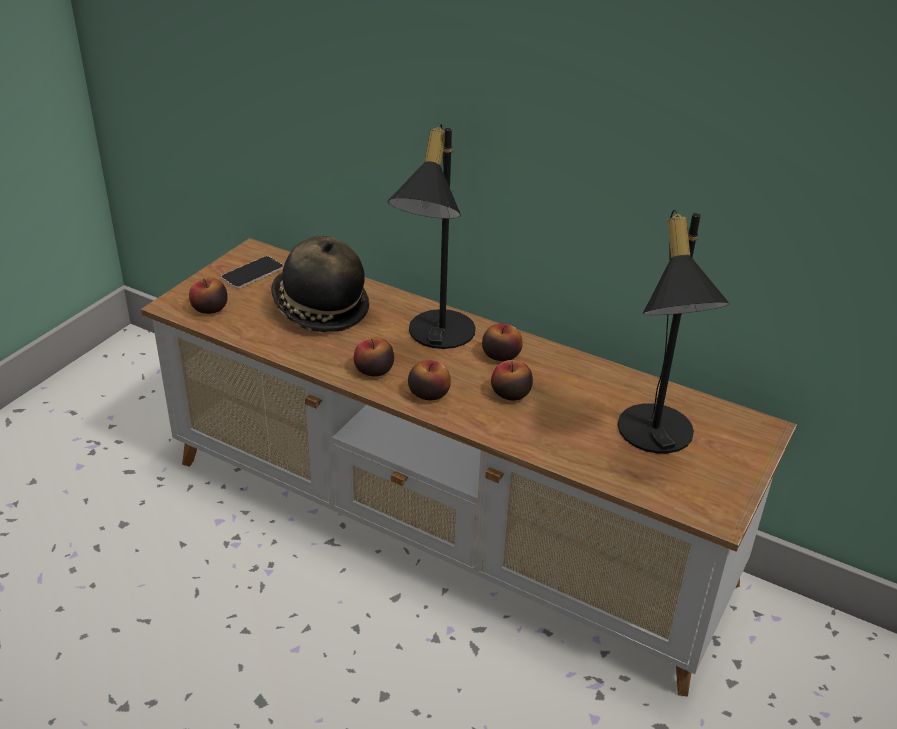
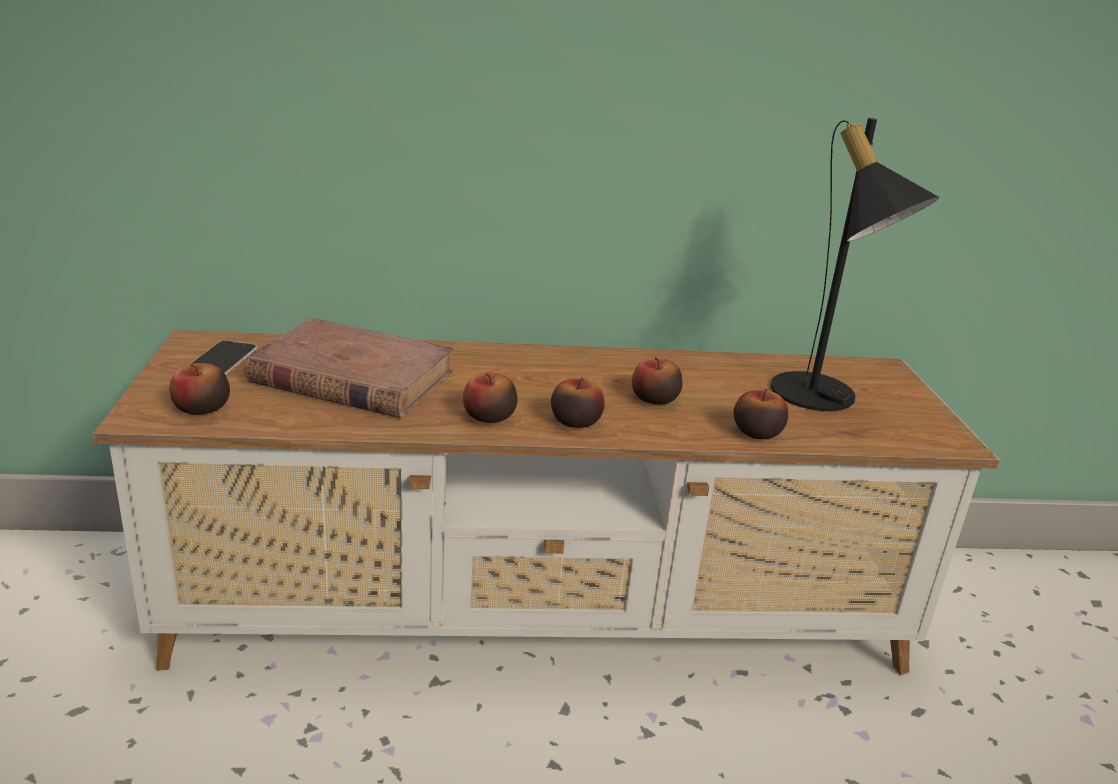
camera: 35 degrees left, 10 degrees down
(319, 309) = (351, 377): hat -> brown book
(434, 336) = (513, 370): black table lamp -> none
(501, 355) = (600, 370): apple -> apple (757, 432)

